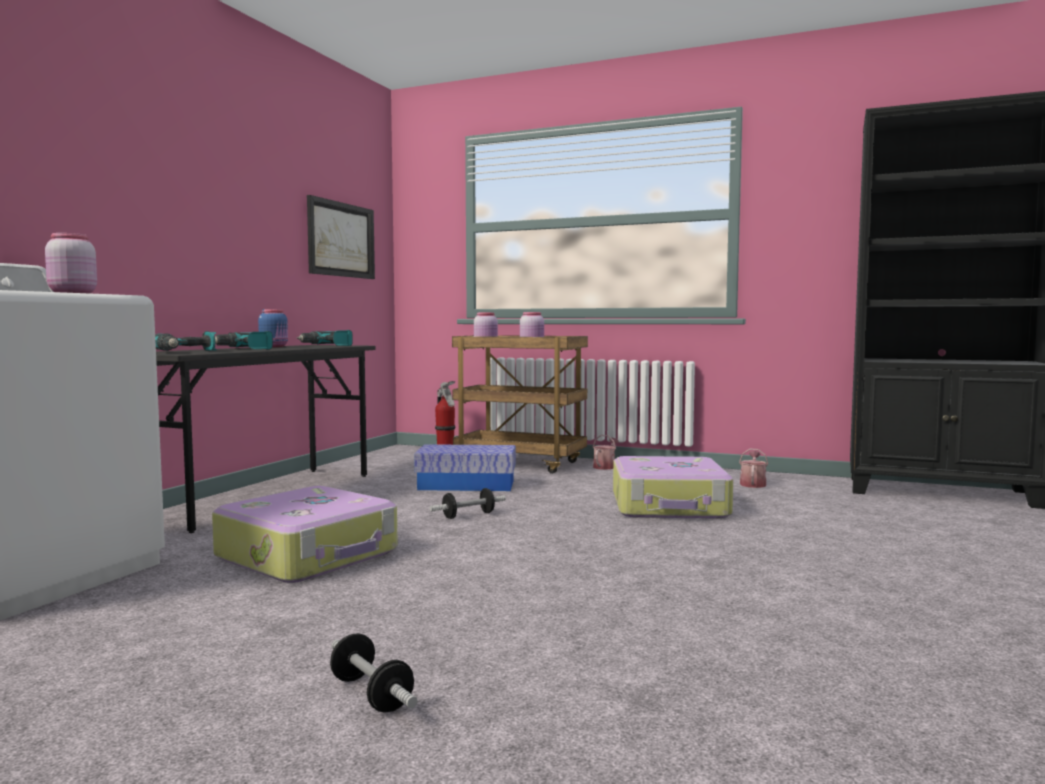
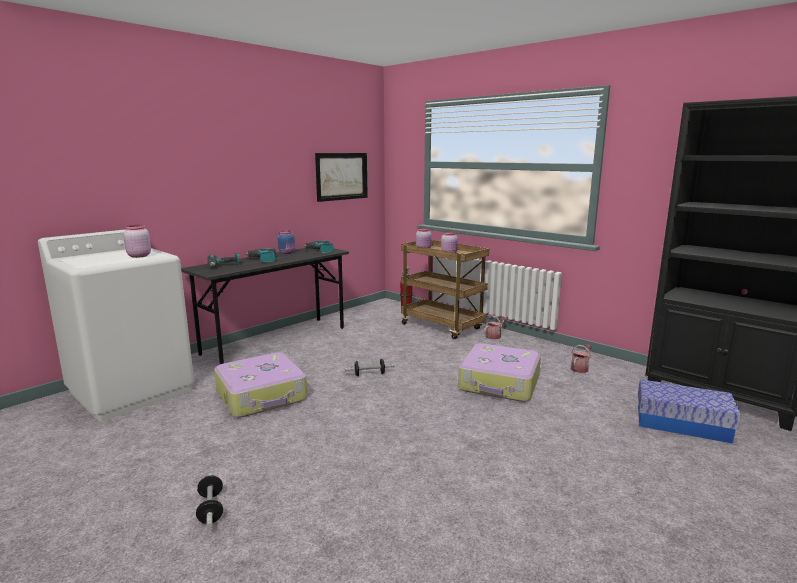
camera: 20 degrees right, 10 degrees up
(466, 485) = (392, 344): storage box -> storage box (682, 424)

